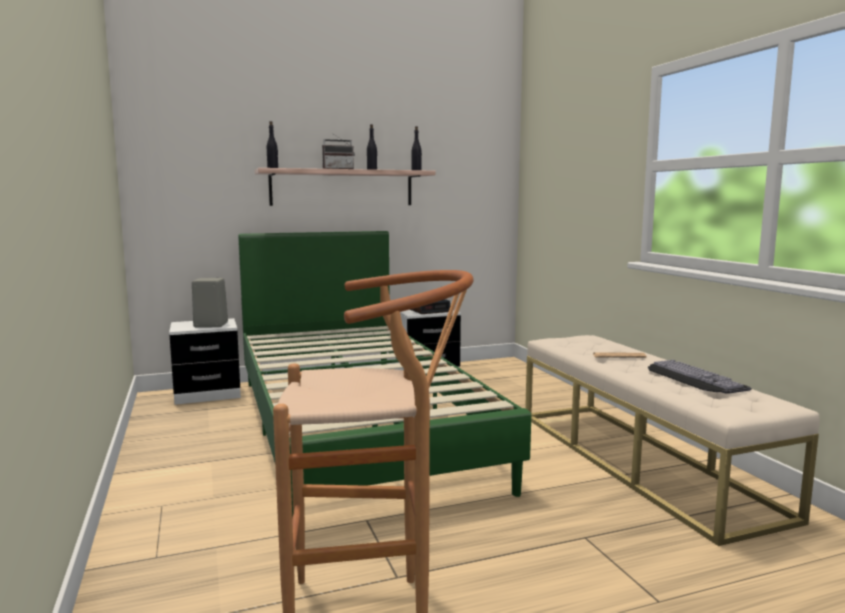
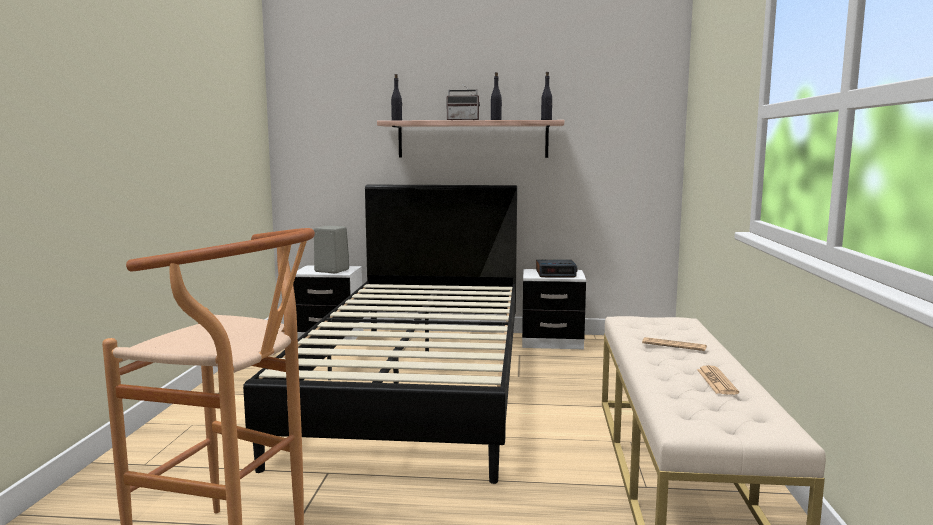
camera: 25 degrees right, 0 degrees up
(354, 426) = (417, 385): green bed -> black bed
(691, 378) = (716, 381): keyboard -> newspaper

